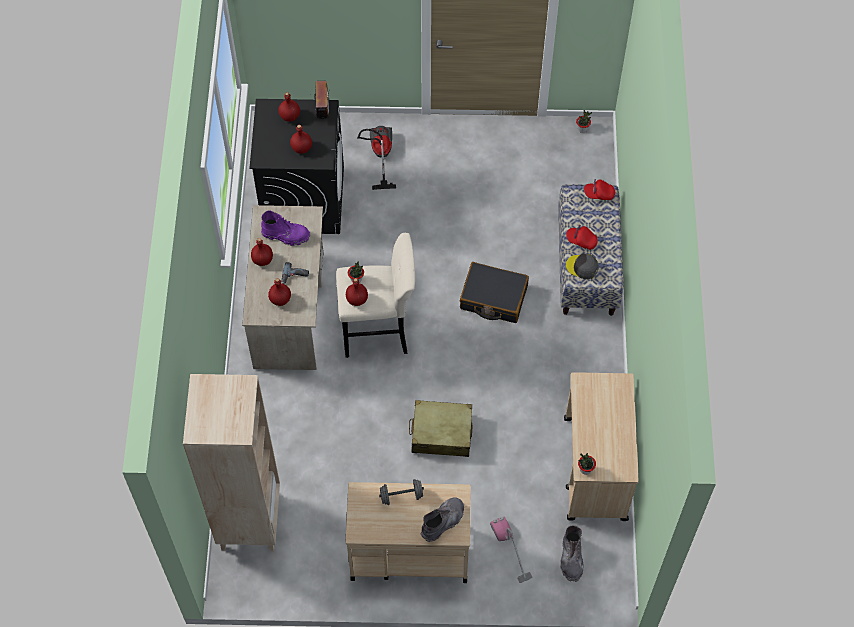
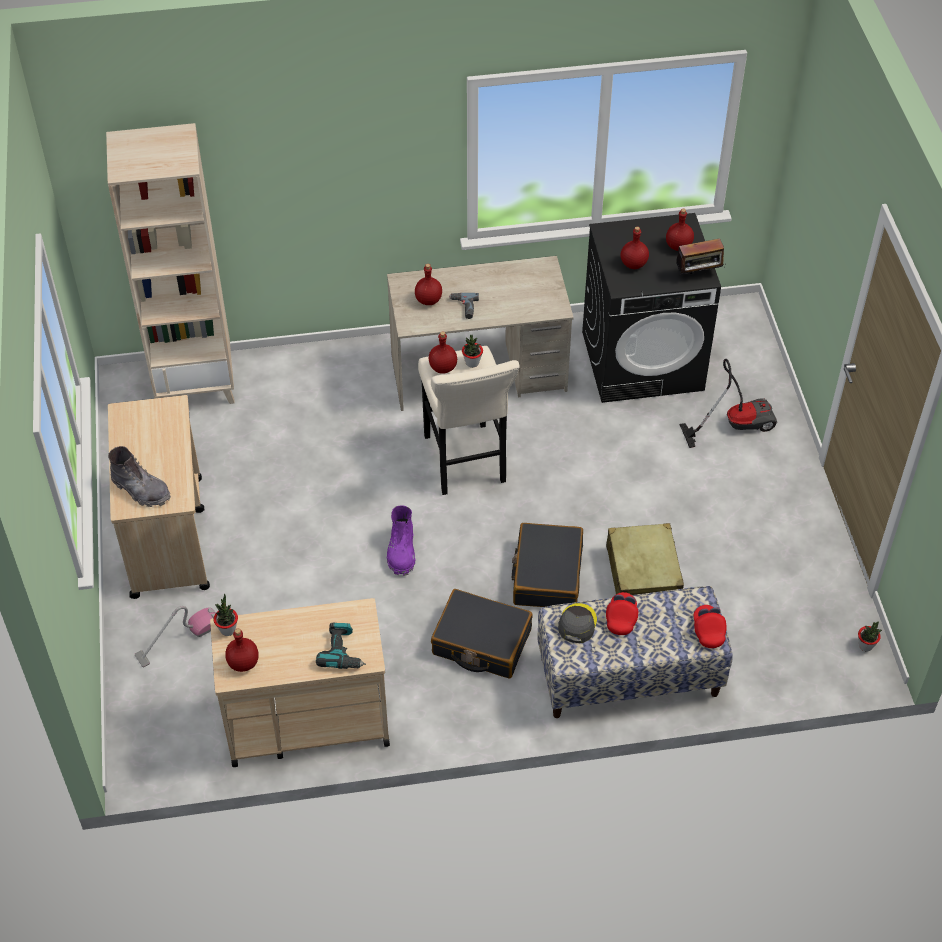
camera: 80 degrees right, 10 degrees down
(263, 259) = (481, 276): red bottle -> red bottle (244, 663)
(286, 235) = (520, 290): purple boot -> purple boot (401, 552)
(401, 496) = (172, 445): grey dumbbell -> none
(441, 433) = (334, 545): beige suitcase -> beige suitcase (643, 574)
(545, 348) = (481, 642): none -> black suitcase
(571, 558) = (172, 708): grey boot -> none
(614, 397) = (343, 652): none -> power drill

